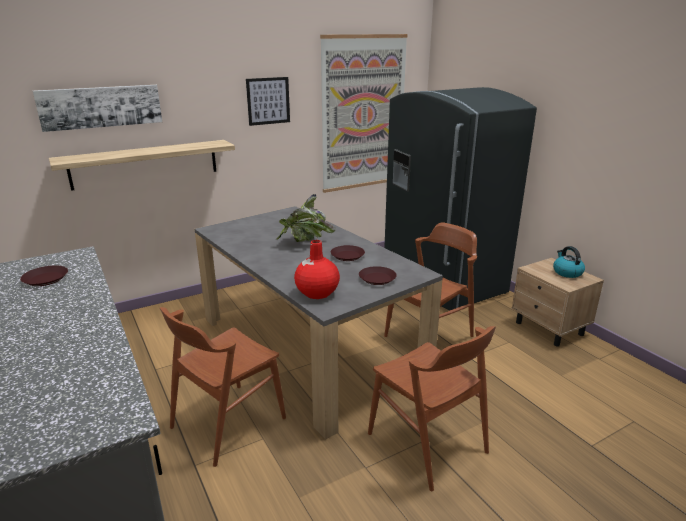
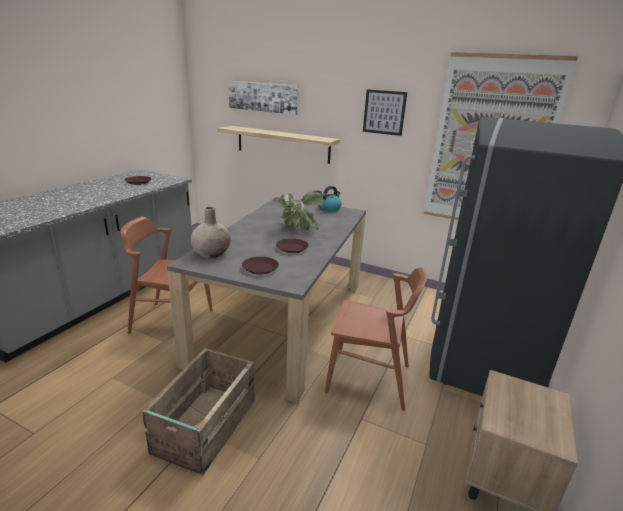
camera: 55 degrees right, 0 degrees up
(317, 292) = (211, 253): red vase -> beige vase
(427, 443) = (204, 427): brown chair -> crate
(567, 272) = (541, 417): kettle -> kettle (329, 208)

